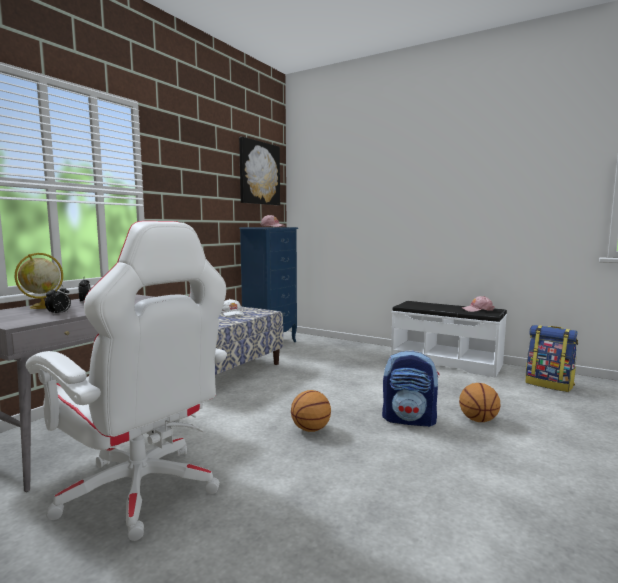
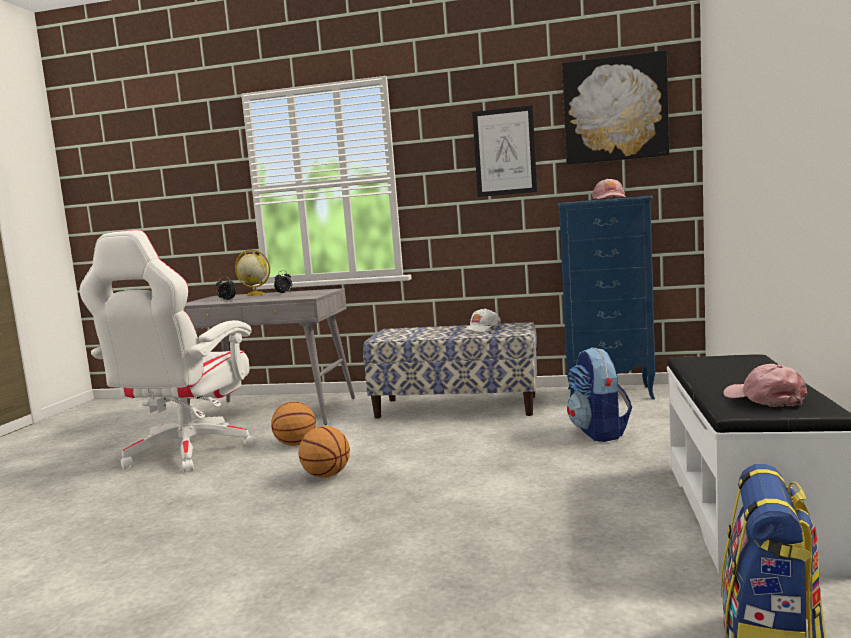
camera: 70 degrees right, 0 degrees up
(211, 187) = (504, 152): none -> picture
(409, 420) = (393, 521): backpack -> backpack (599, 433)
(478, 420) = (430, 572): basketball -> basketball (295, 444)

